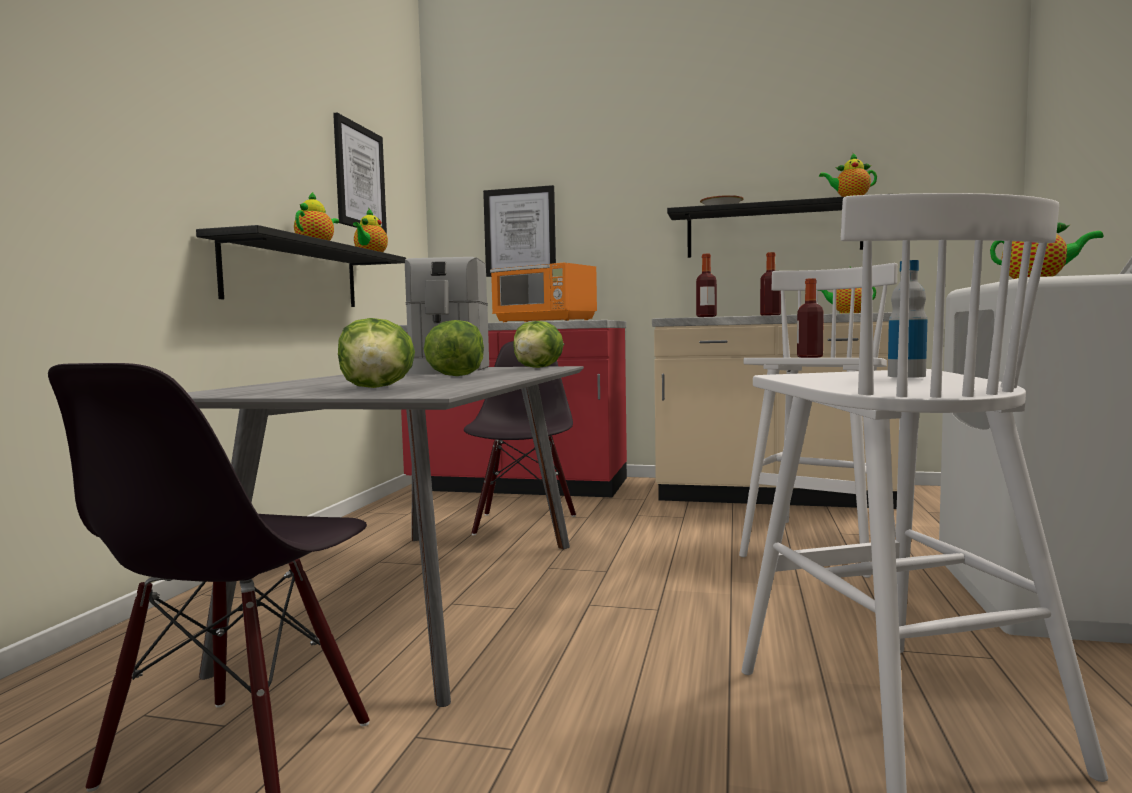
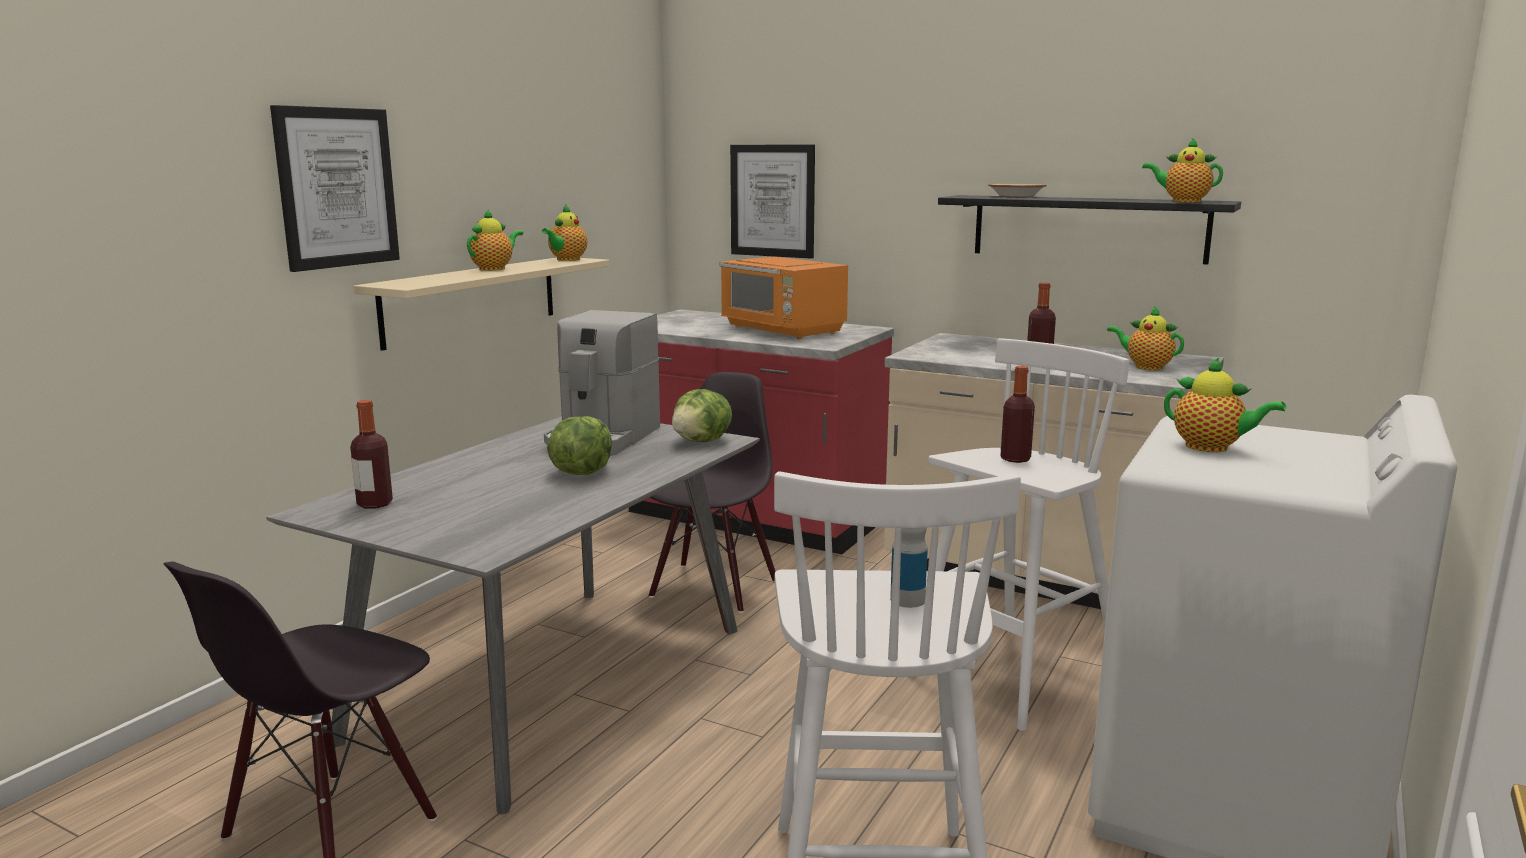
camera: 15 degrees right, 10 degrees up
(294, 275) = (472, 300): black shelf -> beige shelf
(359, 177) = (562, 158): picture -> picture (337, 187)
(377, 388) = (467, 516): lettuce -> none
(706, 316) = (955, 358): bottle -> bottle (375, 504)

